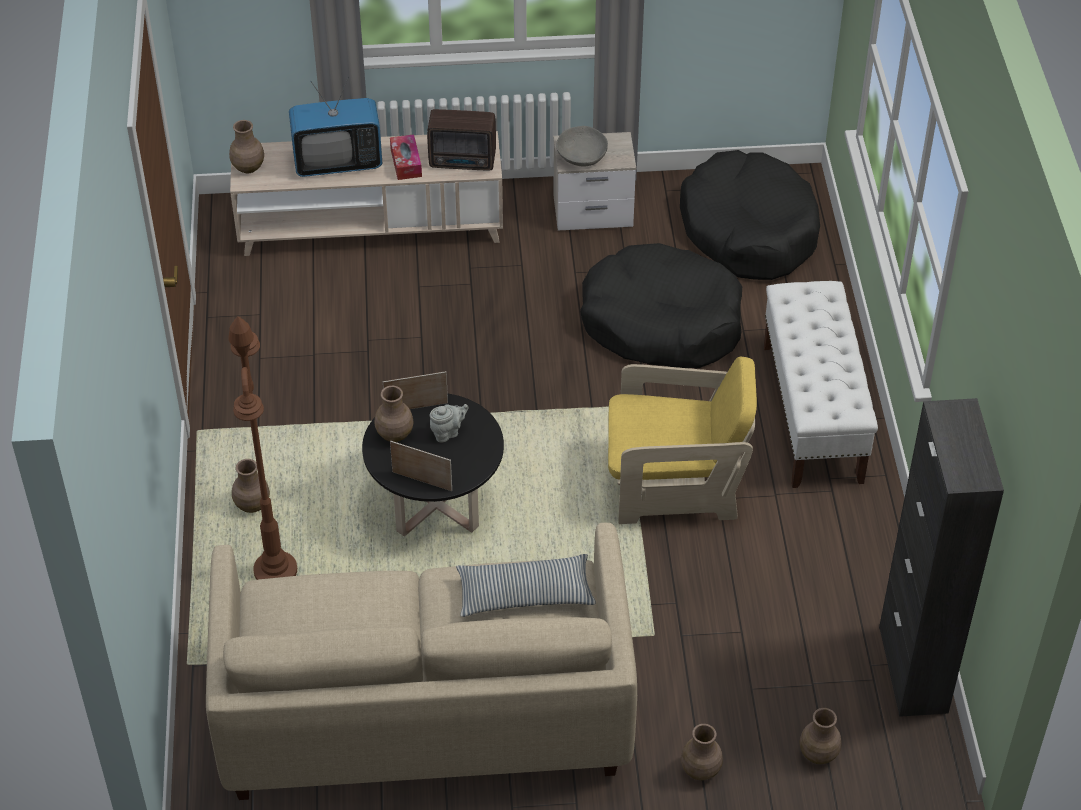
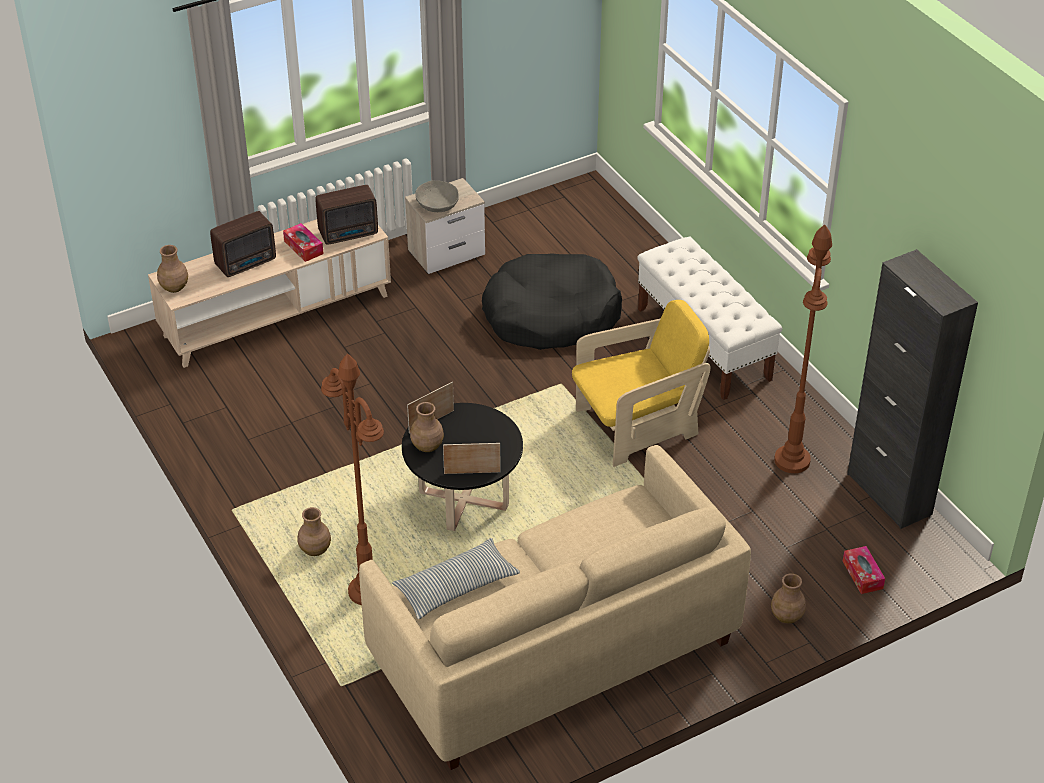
camera: 25 degrees left, 5 degrees down
(338, 162) = (247, 263): television -> radio
(448, 432) = (468, 431): grey teapot -> none
(525, 594) = (612, 523): pillow -> pillow (456, 586)
(749, 230) = (573, 232): black dog bed -> none
(818, 754) = (862, 575): brown vase -> tissue box
(825, 589) = (792, 461): none -> brown floor lamp

